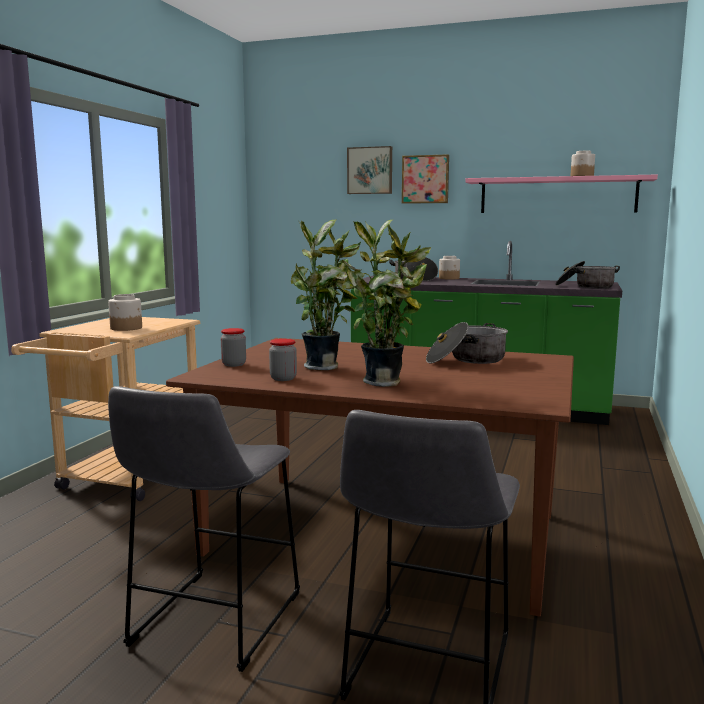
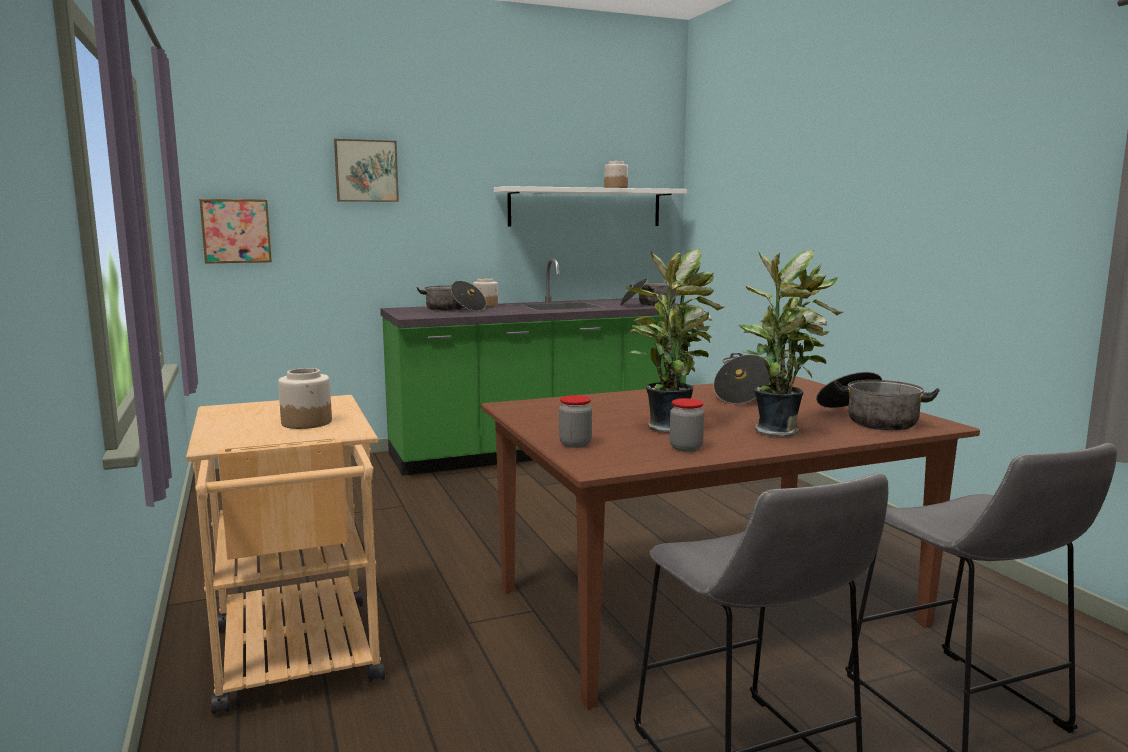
camera: 40 degrees left, 0 degrees up
(425, 179) = (440, 185): picture -> picture (236, 231)
(493, 390) = (869, 419): none -> cooking pot
(557, 195) = (585, 207): pink shelf -> white shelf

